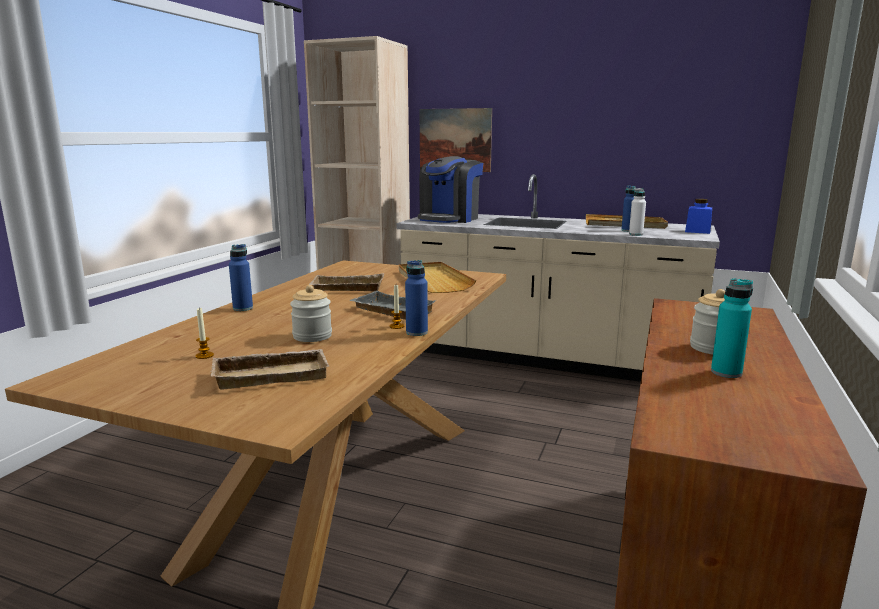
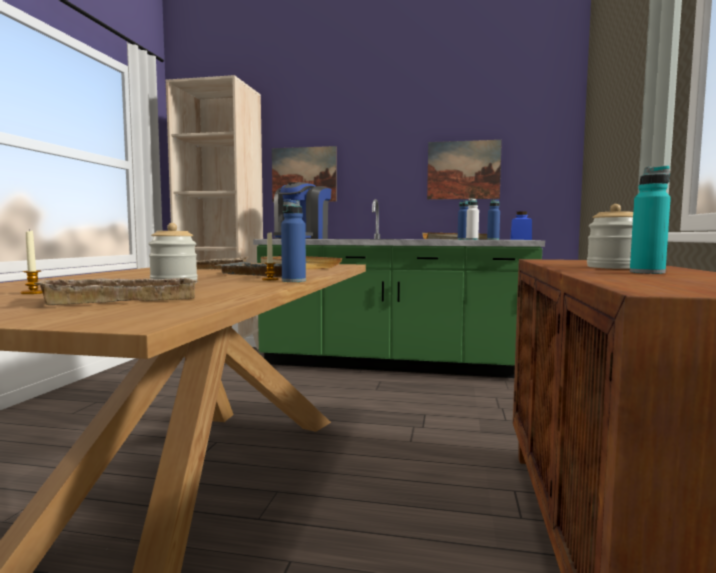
camera: 10 degrees left, 10 degrees down
(243, 308) = (91, 276): blue bottle -> blue bottle (493, 239)
(546, 359) = (394, 364): beige counter -> green counter
(640, 140) = (463, 170): none -> picture

